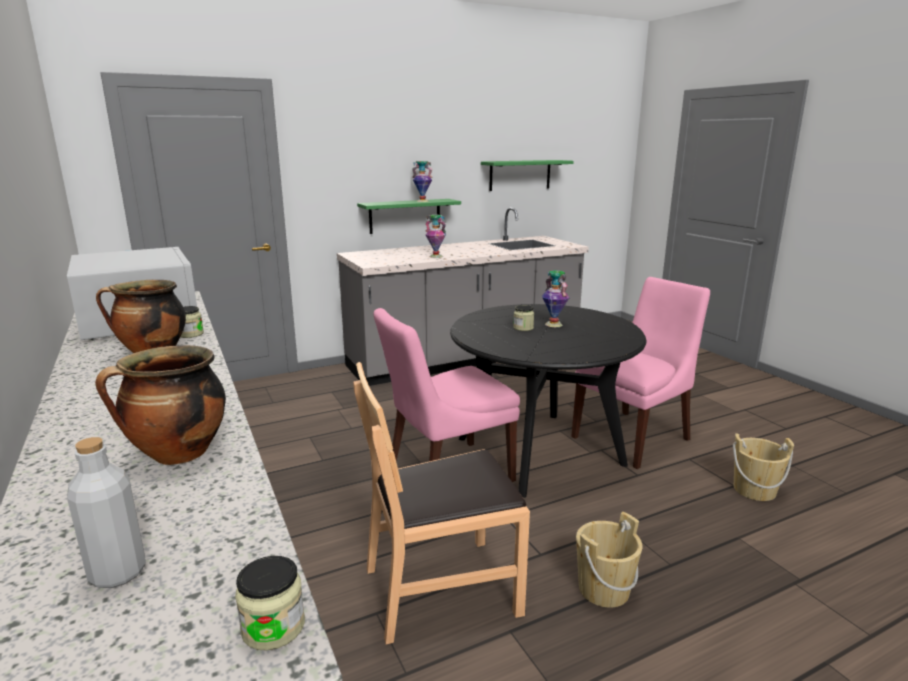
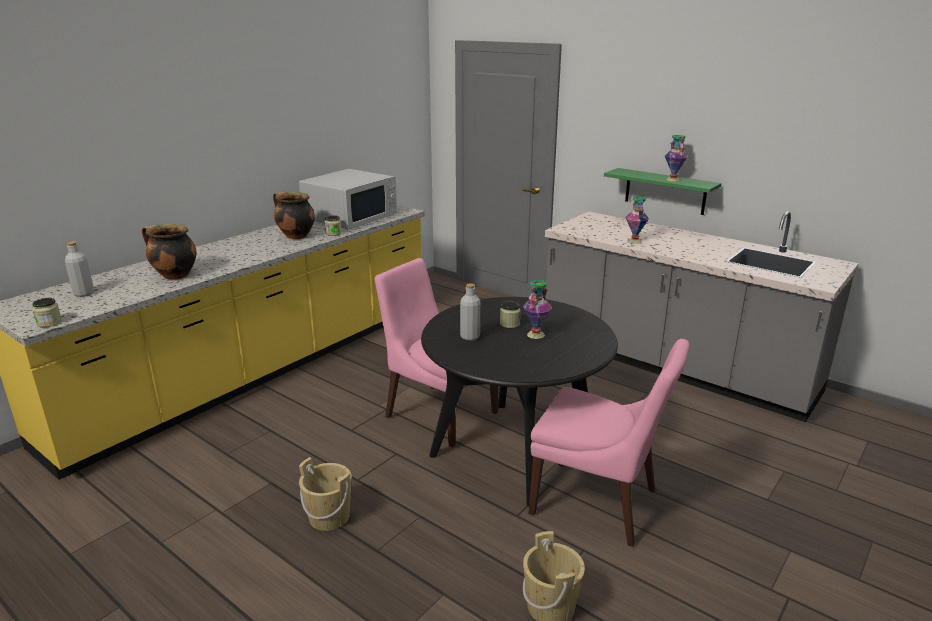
camera: 65 degrees right, 5 degrees up
(441, 588) = (301, 447): brown chair -> none
(520, 175) = (835, 172): green shelf -> none
(539, 344) = (470, 337): none -> grey bottle

